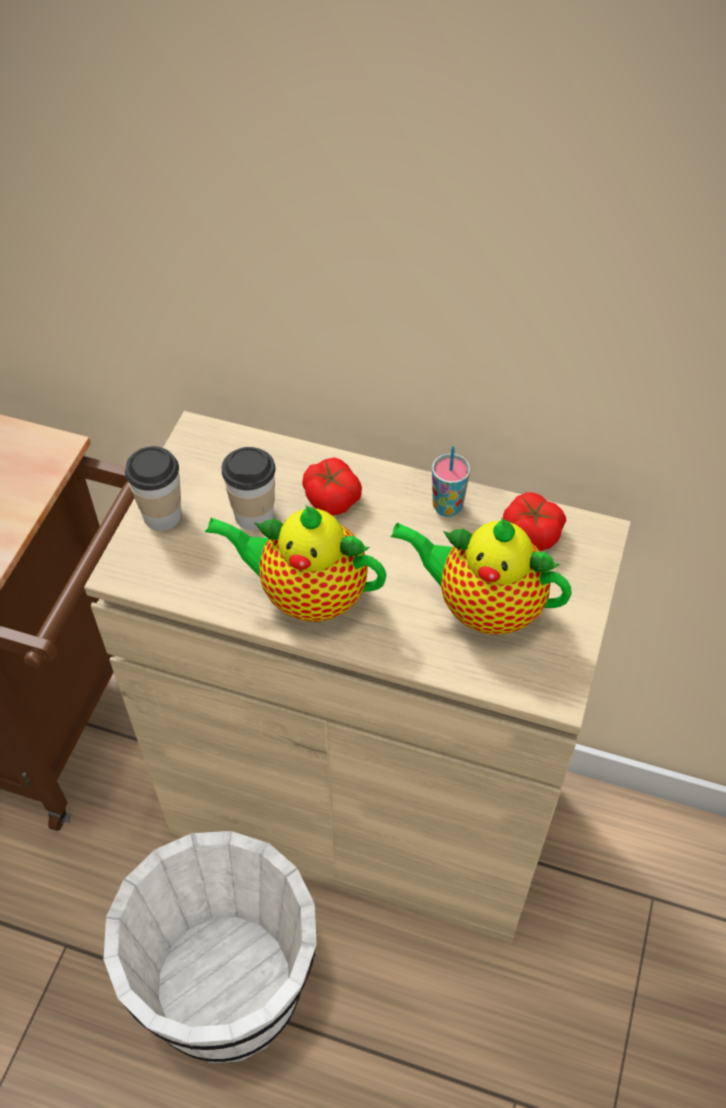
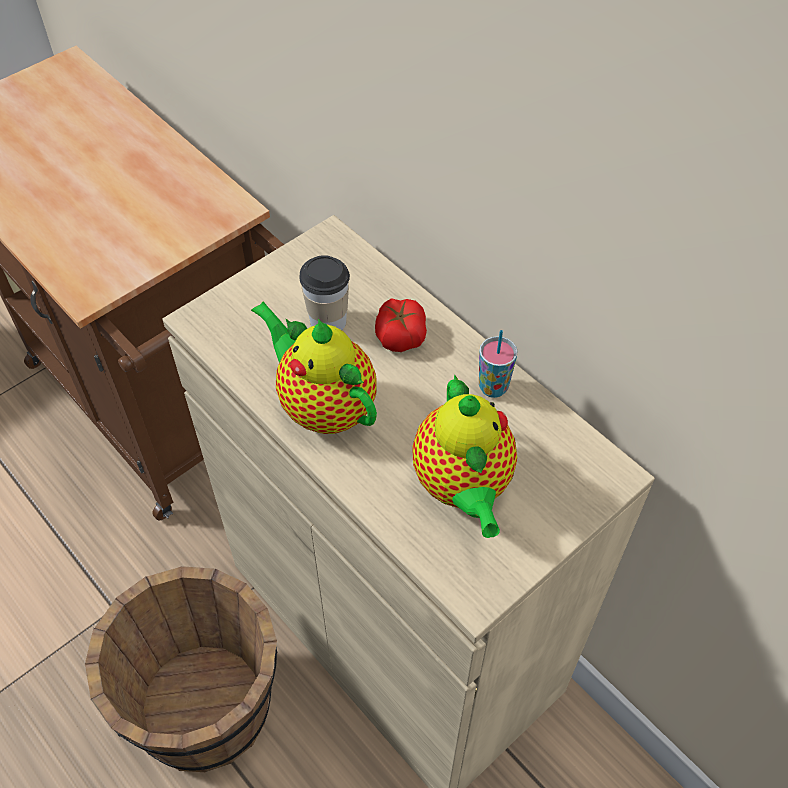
camera: 30 degrees right, 0 degrees up
(162, 515) = (258, 289): cup -> none
(228, 984) = (207, 706): white bucket -> brown bucket
(482, 606) = (463, 487): teapot -> teapot turned 150 degrees counterclockwise
(531, 532) = (553, 444): tomato -> none

